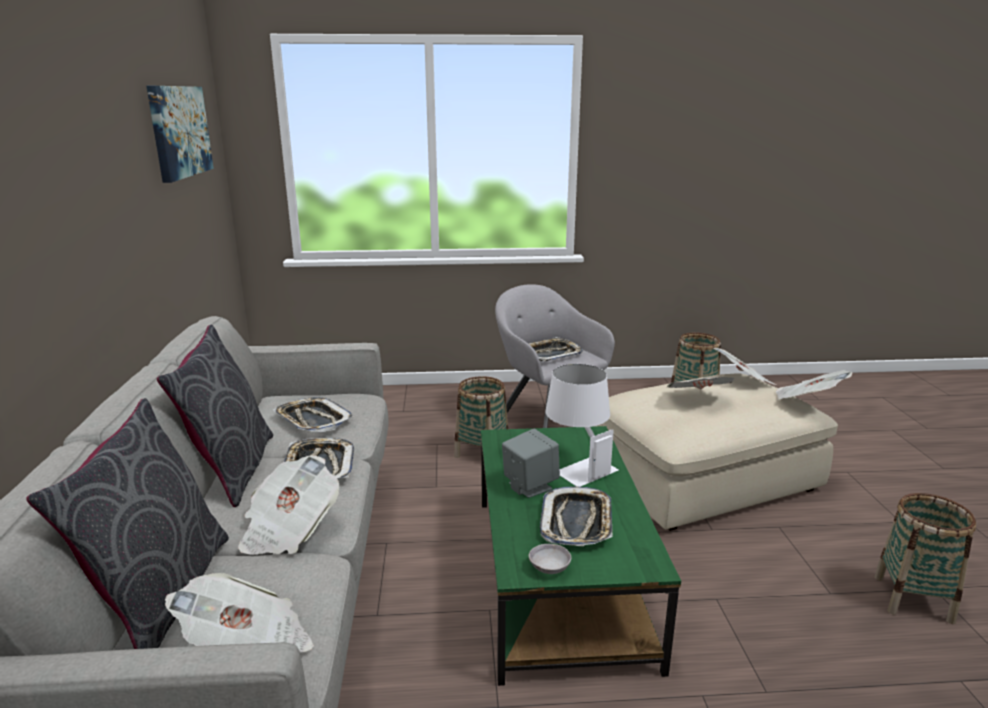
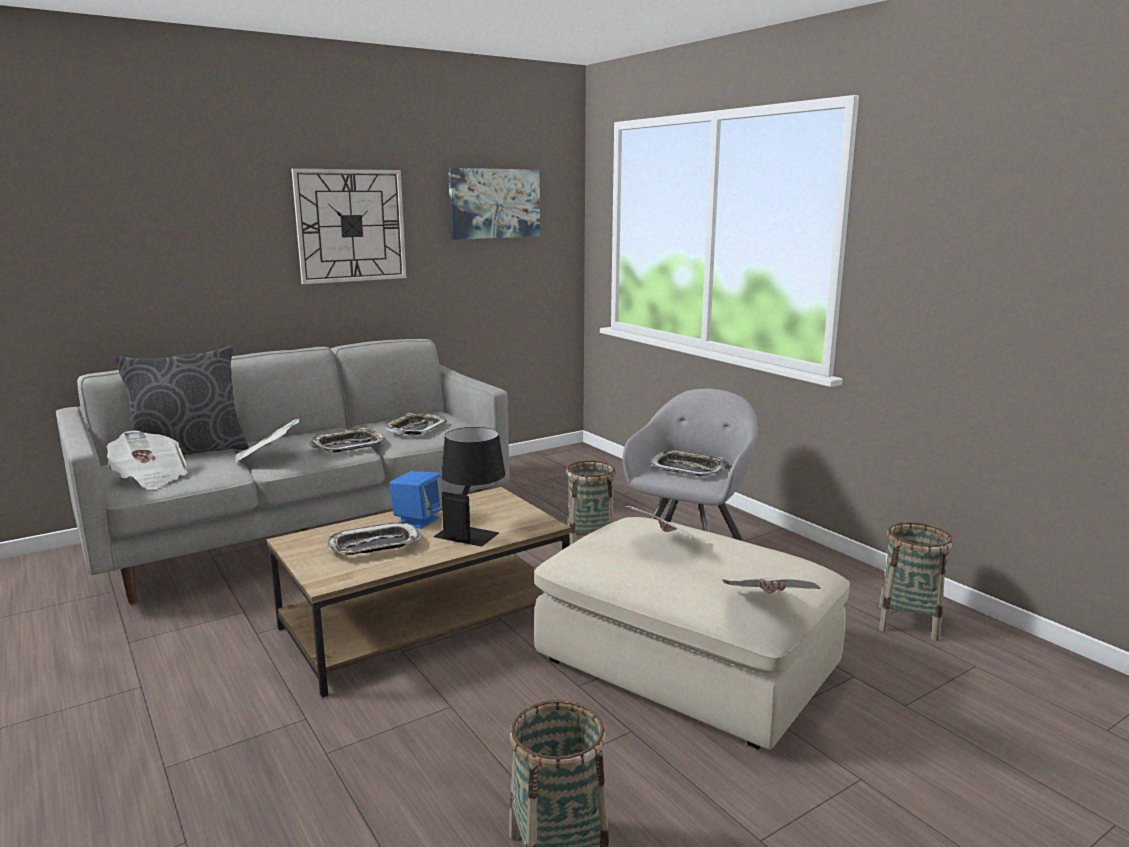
camera: 60 degrees right, 5 degrees down
(93, 177) = (351, 226): none -> wall clock
(232, 469) = (329, 430): grey pillow -> none
(529, 486) = (418, 520): grey speaker -> blue speaker
(549, 568) = (301, 549): grey bowl -> none
(558, 574) = (427, 620): green coffee table -> brown coffee table
(577, 466) = (472, 530): white table lamp -> black table lamp
(742, 381) = (777, 566): newspaper -> none

